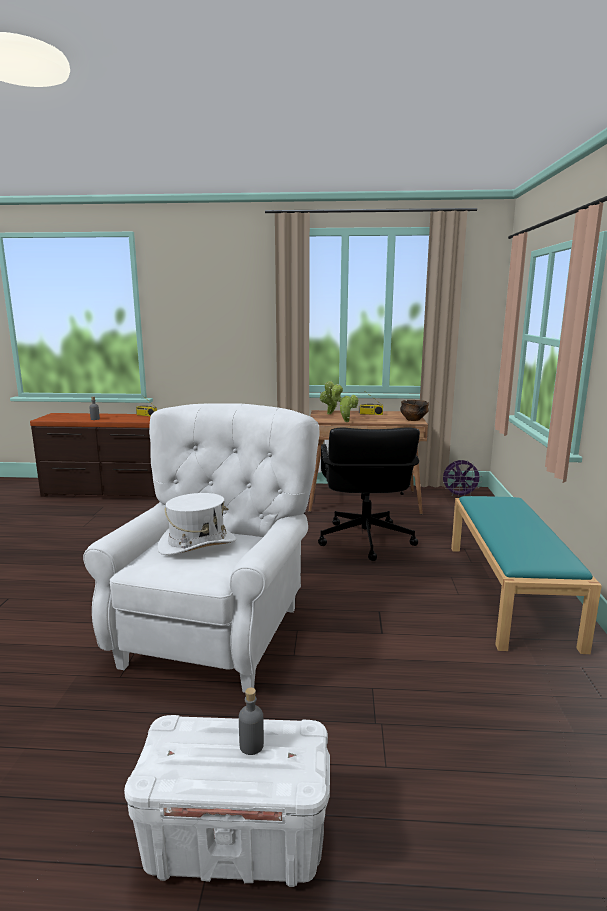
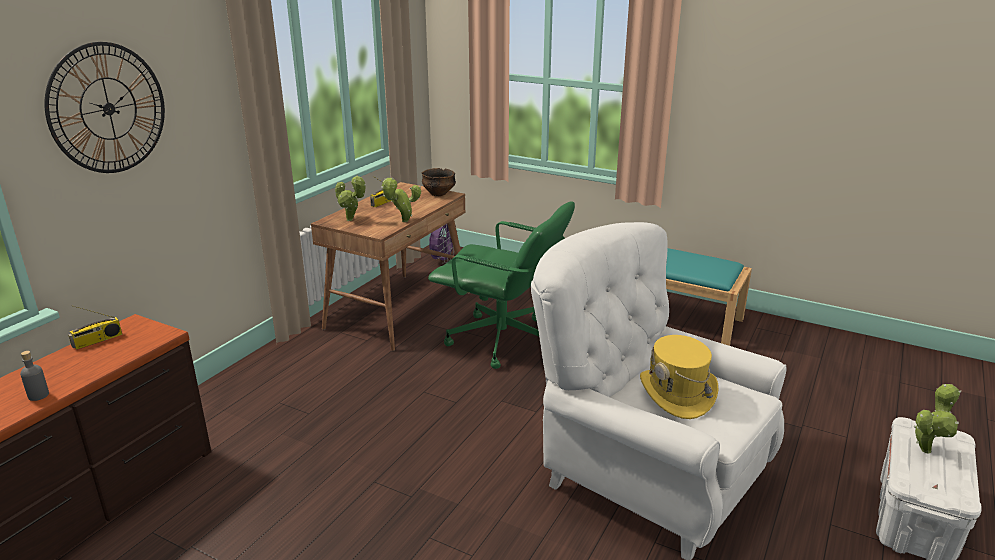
camera: 65 degrees left, 10 degrees up
(197, 544) = (677, 394): white hat -> yellow hat
(200, 308) = (108, 108): none -> wall clock
(251, 745) = (926, 449): grey bottle -> potted plant
(365, 540) = (503, 341): black office chair -> green office chair

